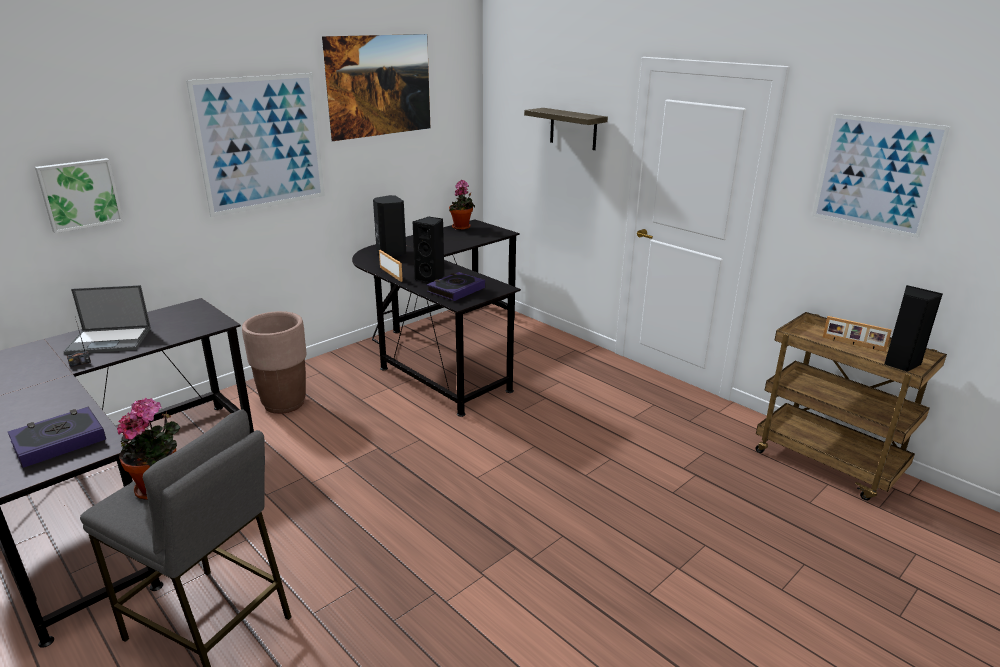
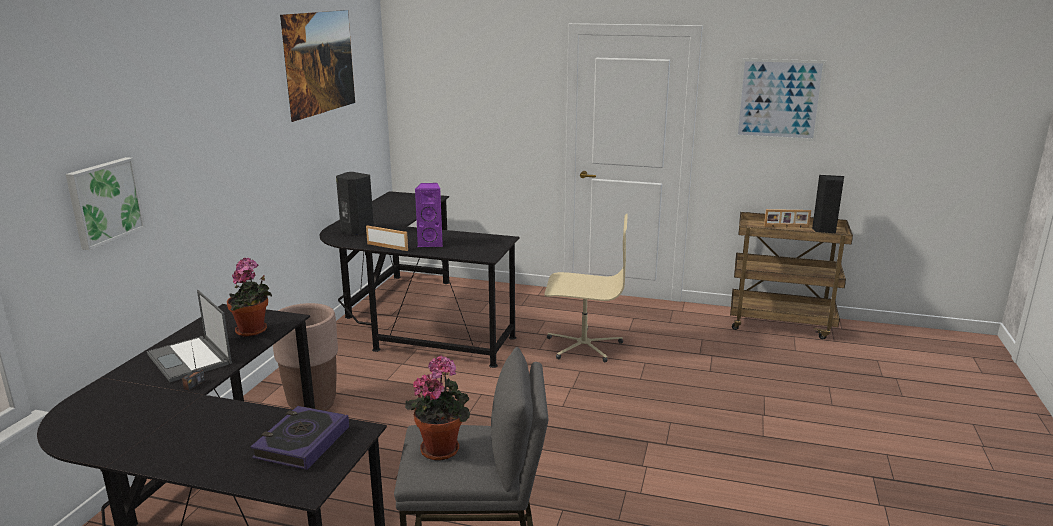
camera: 30 degrees left, 5 degrees down
(110, 340) = (190, 359): laptop -> laptop turned 90 degrees clockwise
(261, 143) = (242, 129): picture -> none
(431, 278) = (431, 243): black speaker -> purple speaker
(456, 290) = (468, 247): book -> none
(462, 228) = (389, 200): potted plant -> potted plant (253, 331)
(567, 420) = (583, 345): none -> beige office chair
(573, 129) = (499, 91): shelf -> none

